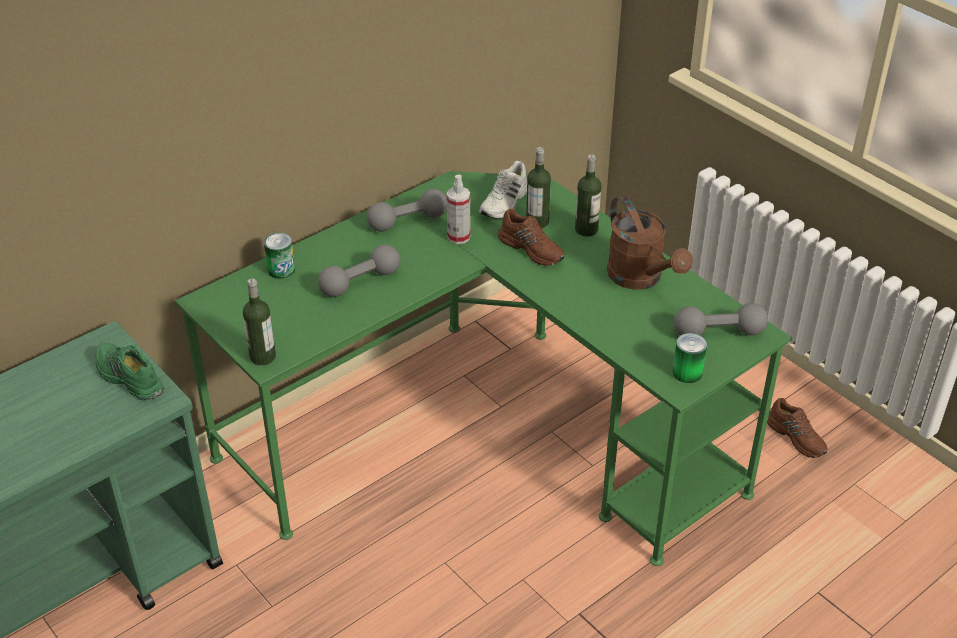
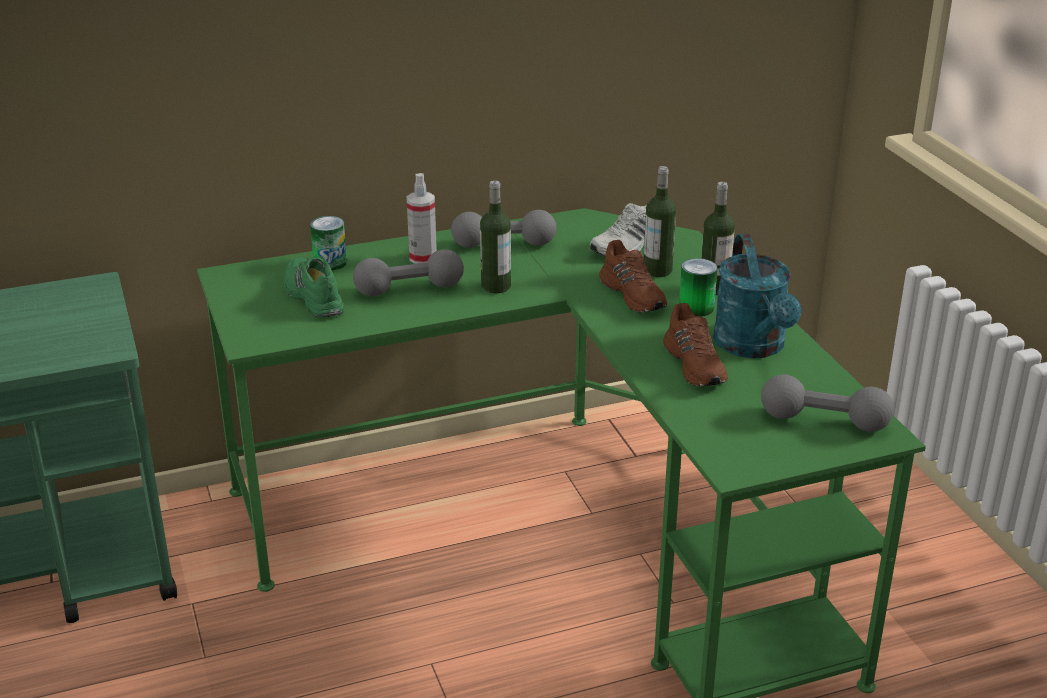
camera: 20 degrees right, 10 degrees down
(128, 378) = (88, 323): green shoe -> green shoe (312, 296)
(263, 357) = (250, 336): bottle -> bottle (496, 286)
(458, 237) = (553, 268): spray bottle -> spray bottle (423, 258)
(641, 278) = (753, 347): brown watering can -> turquoise watering can
(687, 372) = (755, 454): can -> can (696, 307)
(797, 437) = (968, 635): brown shoe -> brown shoe (696, 364)

